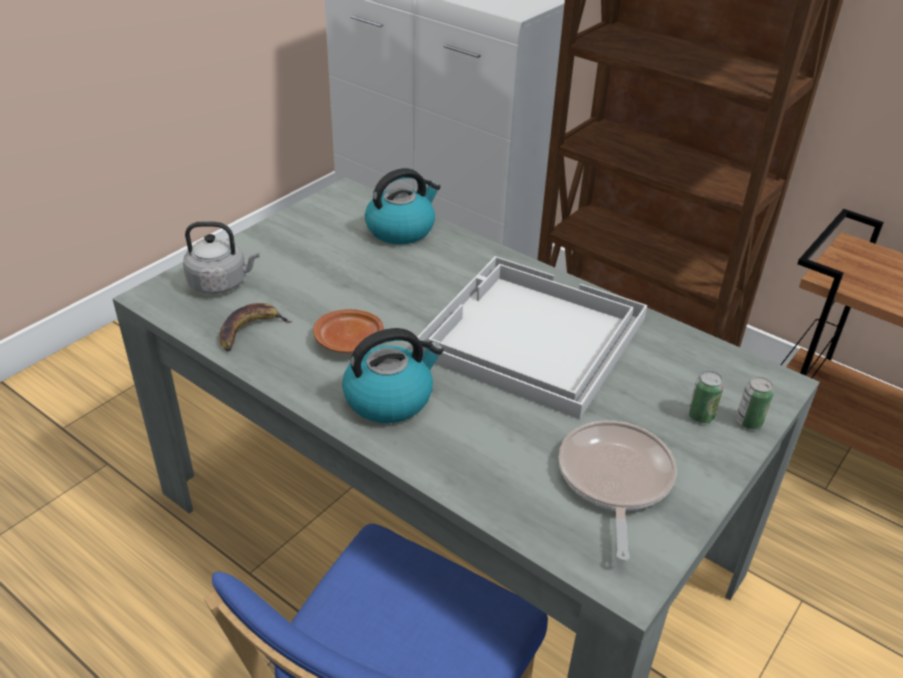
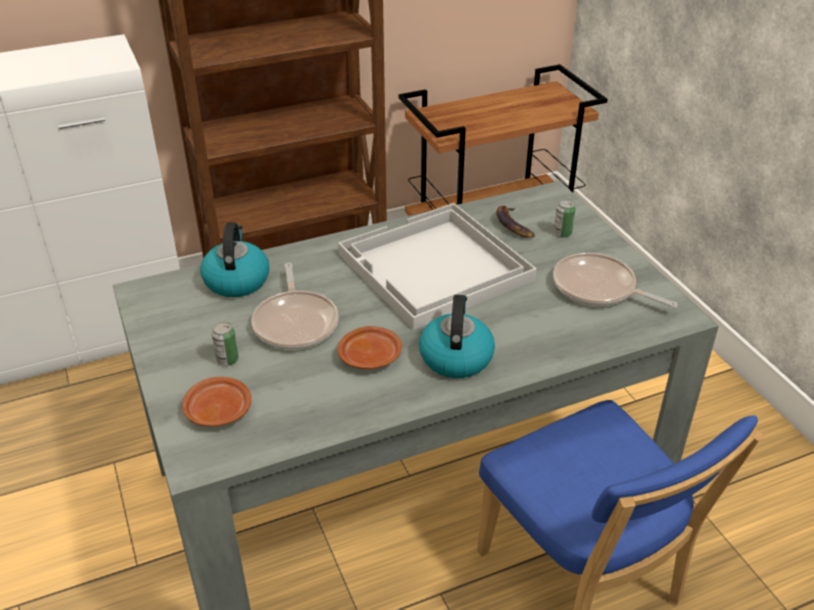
camera: 60 degrees left, 0 degrees up
(221, 283) = (218, 410): grey kettle -> brown plate
(250, 330) = (308, 410): banana -> banana (512, 225)
(367, 281) = (296, 322): none -> frying pan
(748, 422) = (578, 219): can -> can (227, 360)

